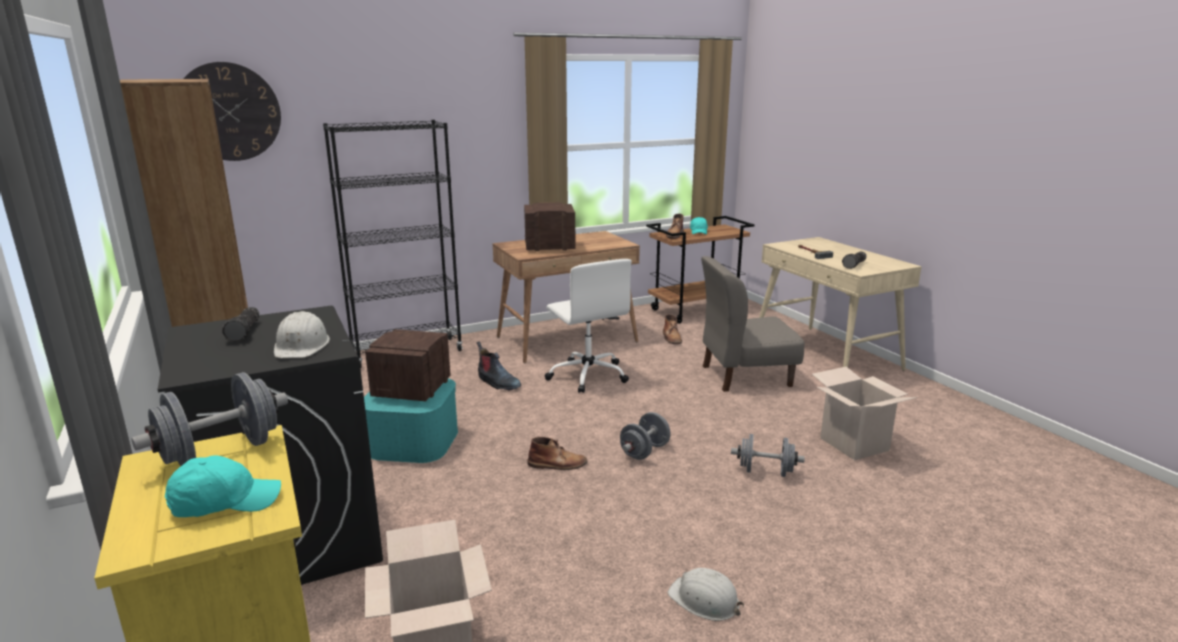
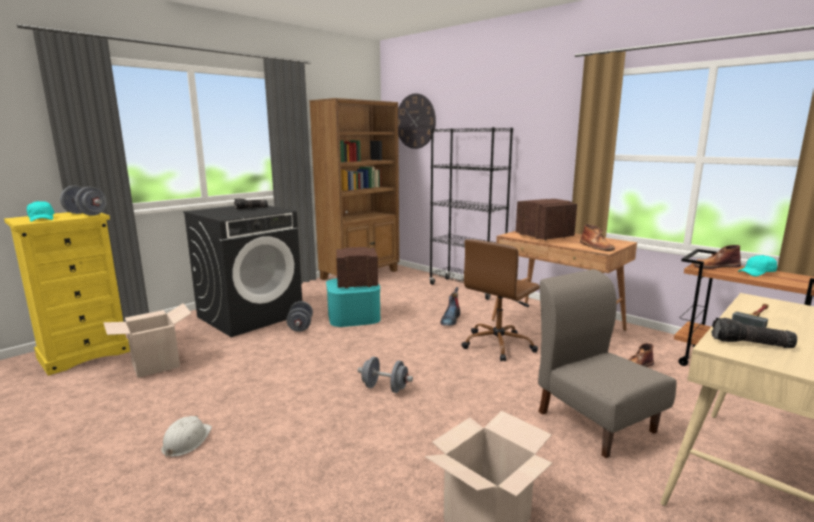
camera: 70 degrees right, 5 degrees down
(302, 345) = (233, 214): white hard hat -> none
(557, 464) = (347, 360): brown boot -> brown boot (596, 247)
(587, 375) = (498, 345): white office chair -> brown office chair
(765, 471) = (382, 454): grey dumbbell -> grey dumbbell (300, 327)

